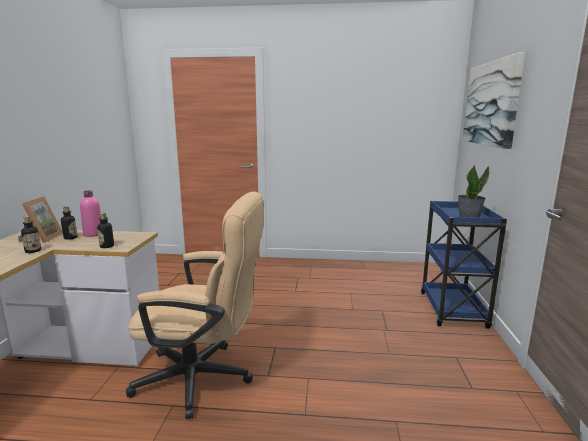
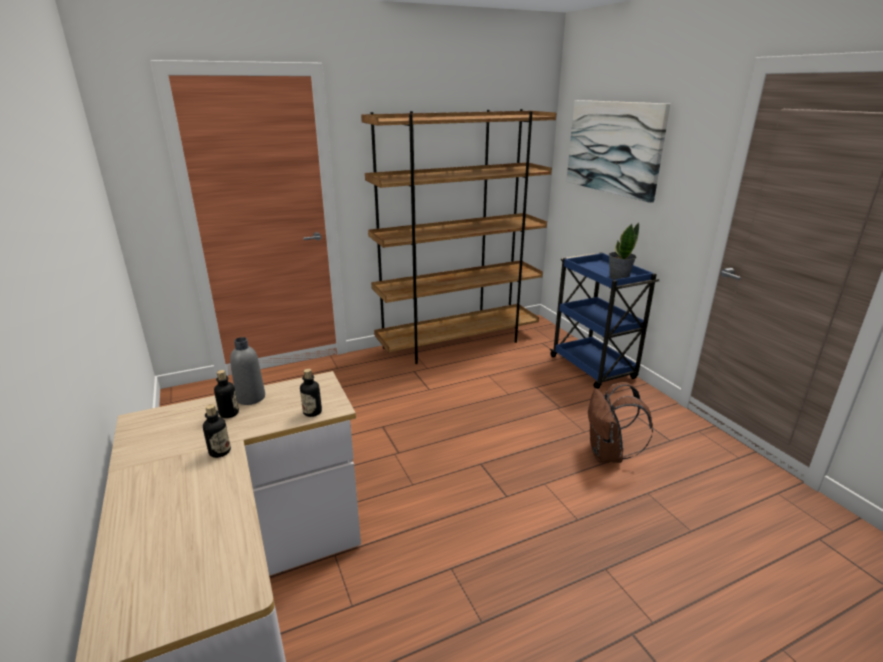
camera: 30 degrees left, 10 degrees up
(42, 238) = (185, 427): picture frame -> none
(93, 234) = (251, 398): pink bottle -> grey bottle
(204, 378) = (449, 526): beige office chair -> none
(352, 268) = (458, 343): none -> brown bookcase
(391, 378) = (608, 455): none -> brown backpack

